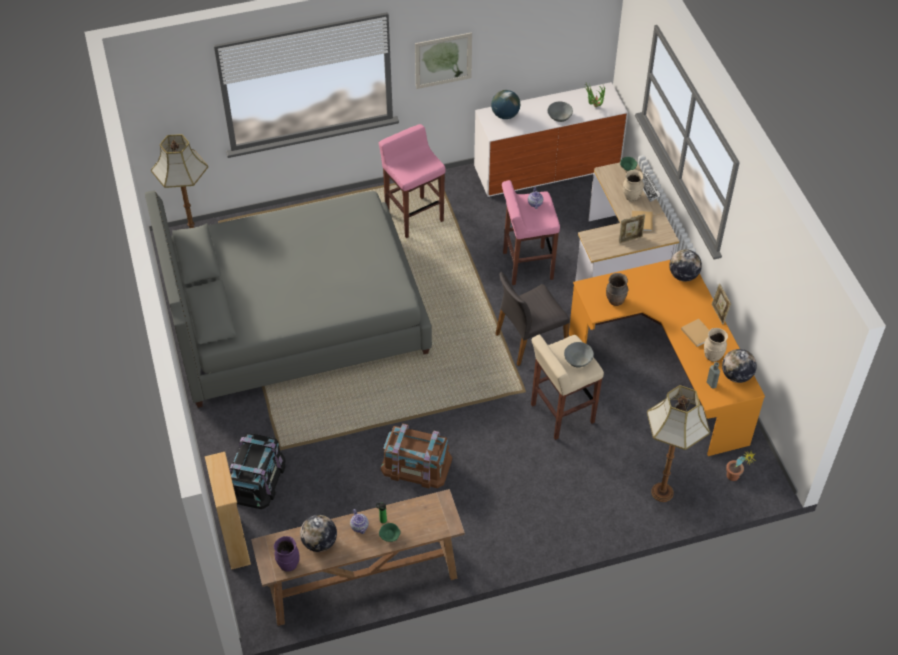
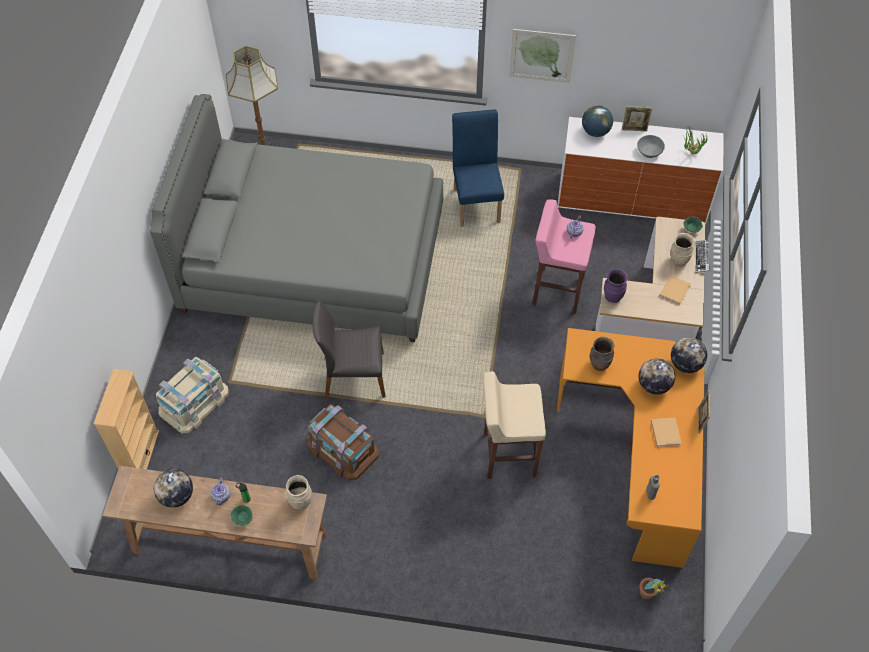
camera: 25 degrees right, 5 degrees up
(257, 478) = (194, 402): black storage box -> beige storage box
(288, 564) = (136, 505): purple vase -> purple vase (612, 296)
(414, 216) = (476, 202): pink stool -> blue chair
(530, 339) = (519, 366): grey chair -> grey chair (353, 376)
(578, 359) = (525, 412): grey bowl -> none
(630, 239) = (652, 304): picture frame -> picture frame (634, 129)
(663, 493) = (564, 580): floor lamp -> none
(712, 355) = (668, 463): beige vase -> beige vase (300, 501)
(736, 376) = (682, 495): globe -> globe (653, 385)

